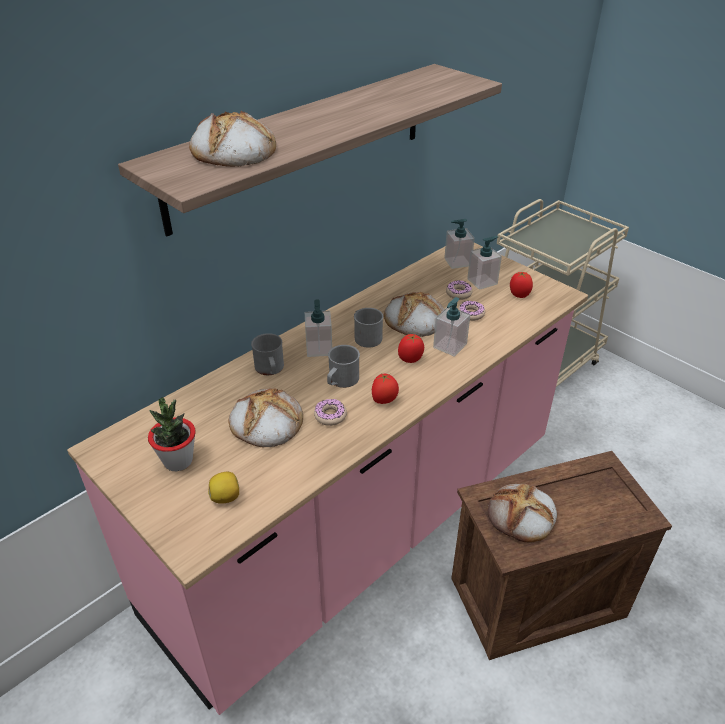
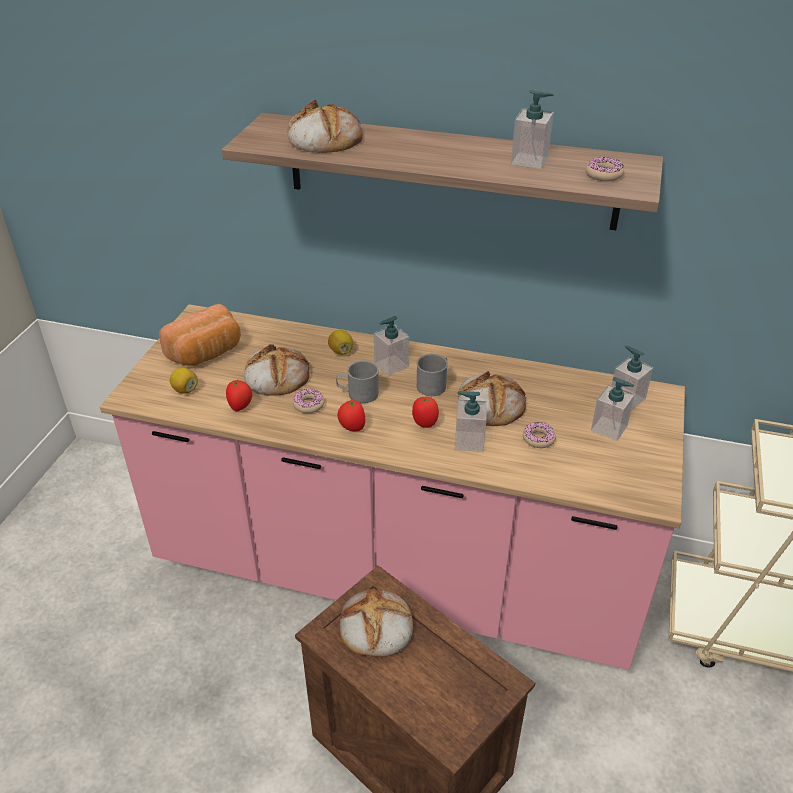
camera: 60 degrees right, 0 degrees up
(178, 461) = (206, 353): potted plant -> bread
(270, 369) = (341, 351): grey mug -> lemon
(392, 96) = (530, 161): none -> soap dispenser
(458, 293) = (567, 418): donut -> donut (603, 175)
(519, 295) = (614, 463): tomato -> tomato (240, 407)

